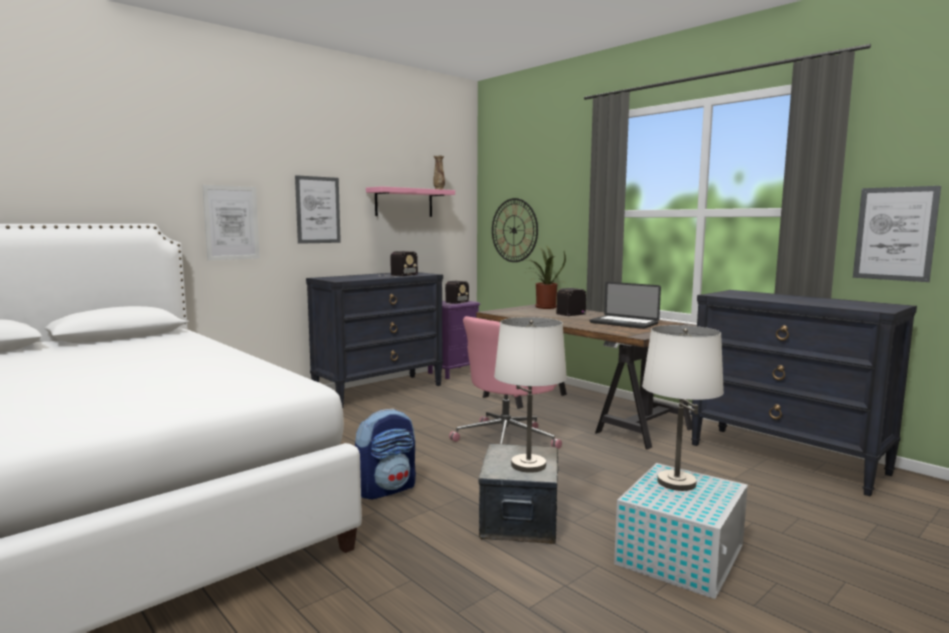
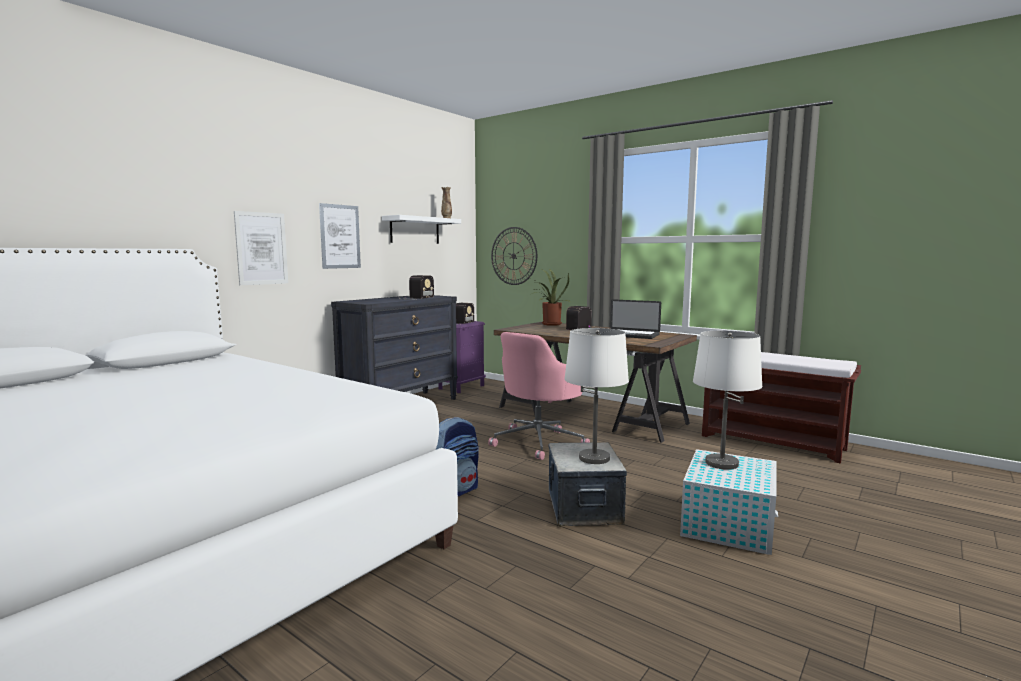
camera: 10 degrees left, 0 degrees up
(404, 202) = (415, 230): pink shelf -> white shelf
(787, 458) = (773, 442): black dresser -> brown bench
(895, 233) = (852, 254): picture -> none

